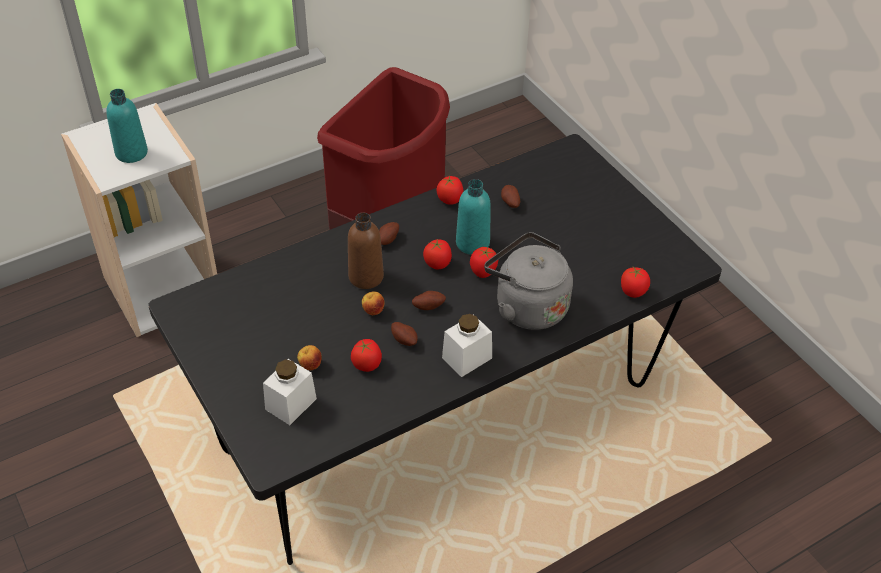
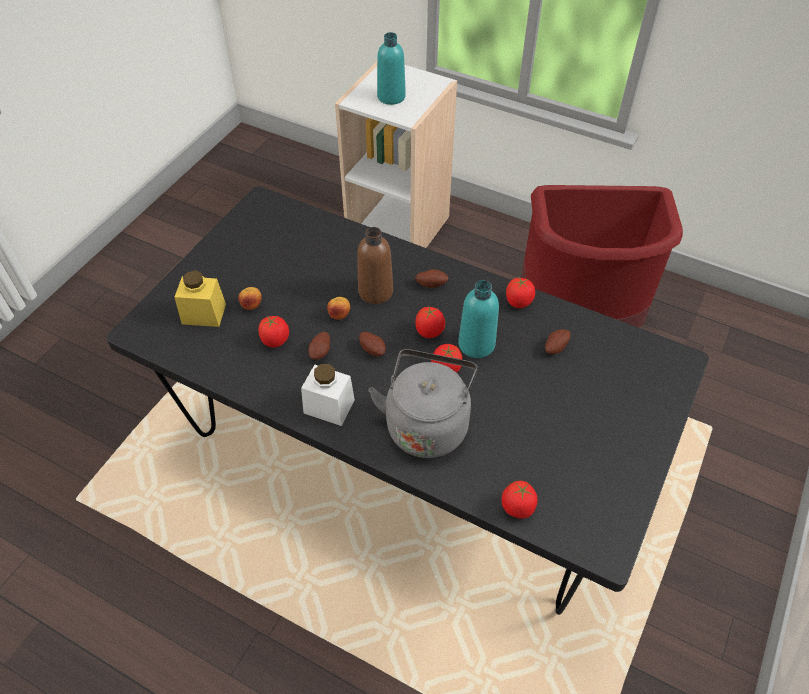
camera: 60 degrees right, 5 degrees up
(291, 404) = (204, 314): white jar -> yellow jar

